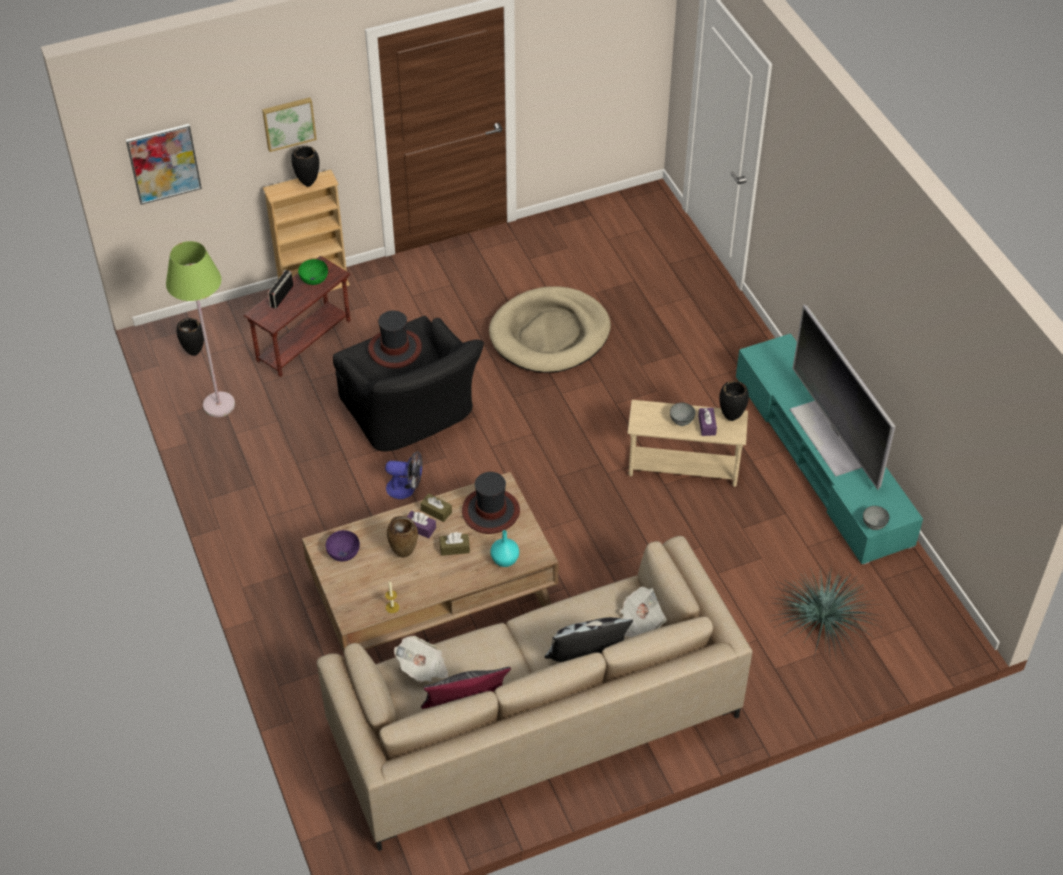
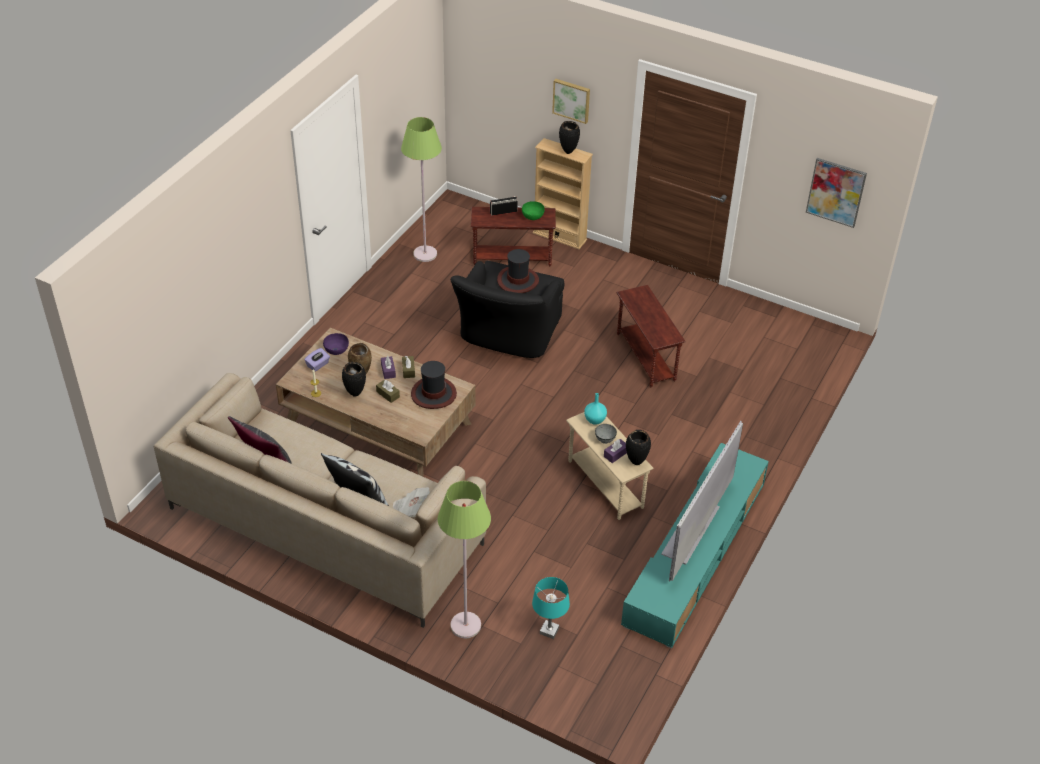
camera: 50 degrees right, 5 degrees down
(164, 163) = (485, 79): picture -> picture (836, 192)
(195, 353) = (453, 222): black vase -> black vase (356, 394)
(350, 581) = (318, 365): none -> purple tissue box
(406, 489) = (446, 366): fan -> none
(423, 668) = (280, 430): newspaper -> none
(505, 560) = (401, 422): turquoise vase -> turquoise vase (595, 420)
(550, 334) = (646, 357): beige dog bed -> brown side table
(764, 682) = (465, 625): none -> green floor lamp
(823, 621) = (549, 631): potted plant -> turquoise table lamp
(874, 525) = (639, 599): grey bowl -> none

